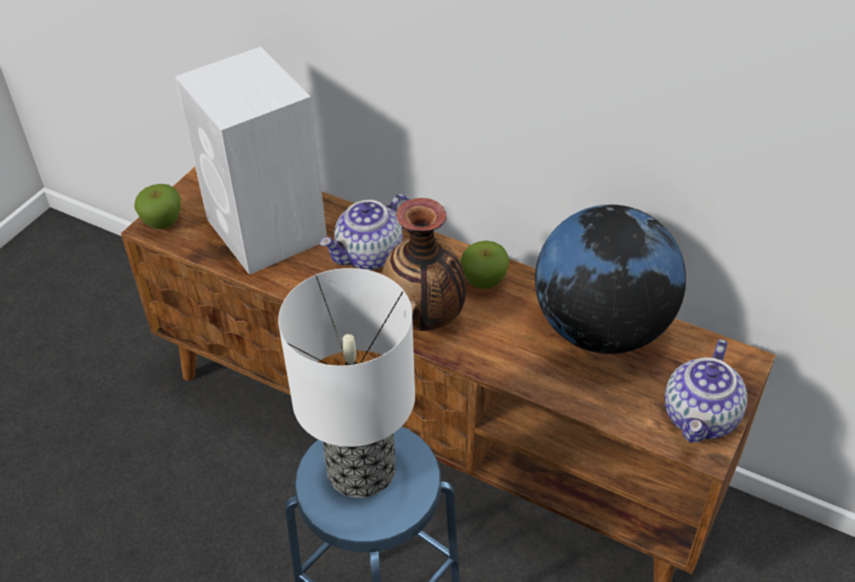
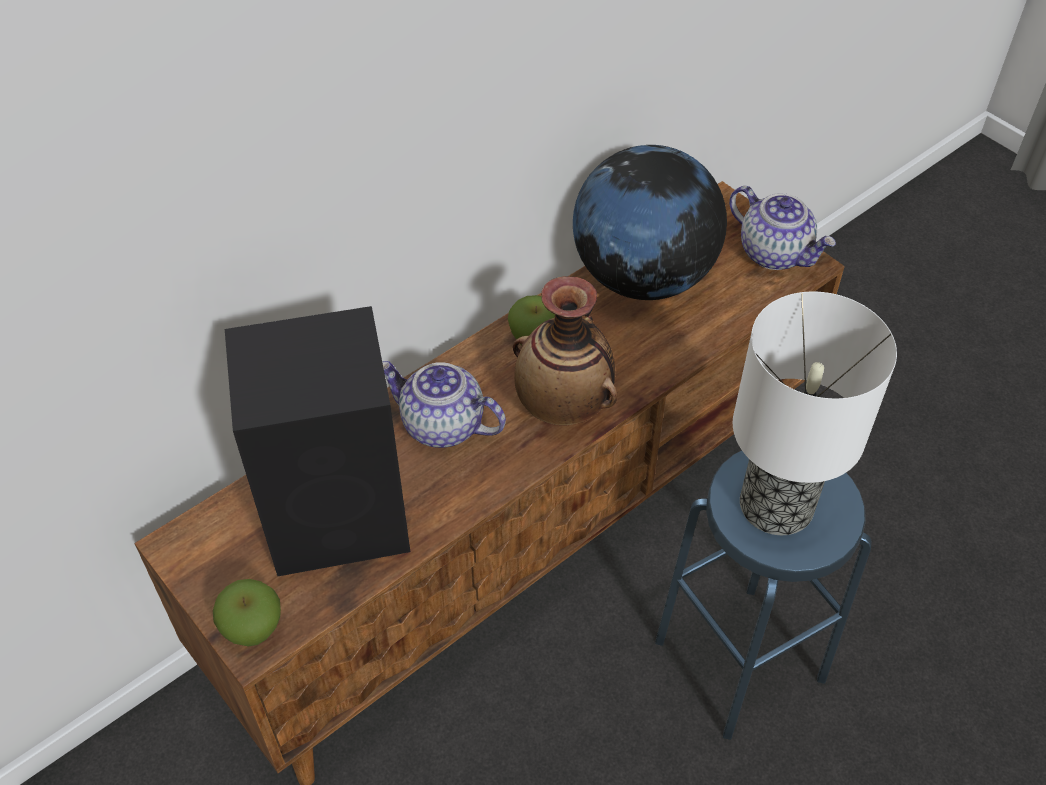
camera: 70 degrees left, 5 degrees up
(267, 231) = (341, 514): white speaker -> black speaker
(370, 255) = (441, 425): teapot -> teapot turned 135 degrees clockwise

